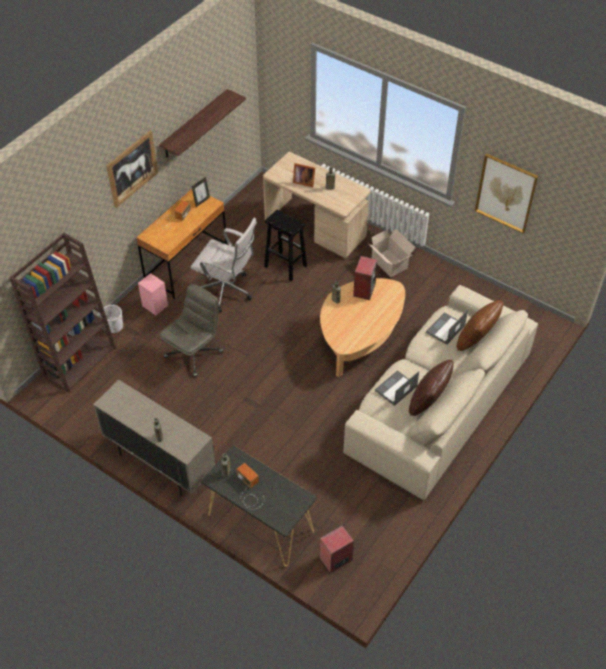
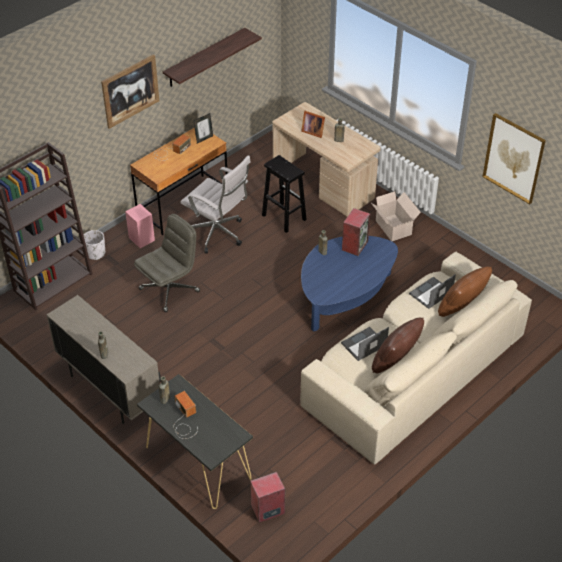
camera: 10 degrees right, 5 degrees down
(360, 337) = (345, 296): beige coffee table -> blue coffee table

